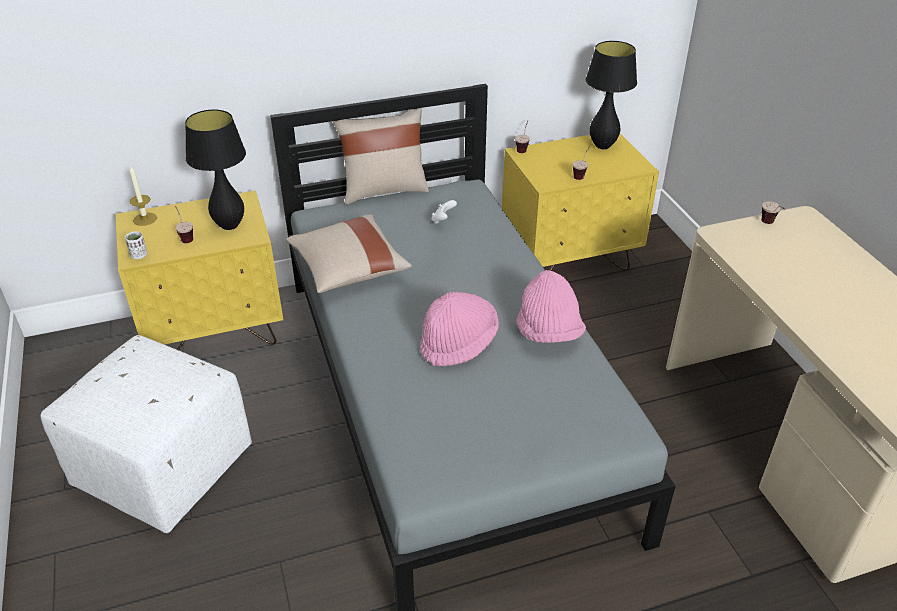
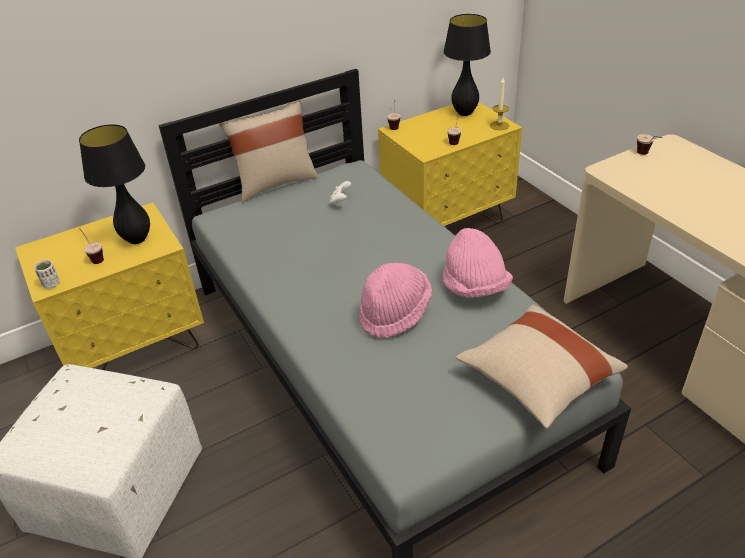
camera: 10 degrees left, 0 degrees up
(145, 219) = (48, 247): candle -> candle (499, 125)
(349, 269) = (265, 261): beige pillow -> beige pillow (537, 379)

